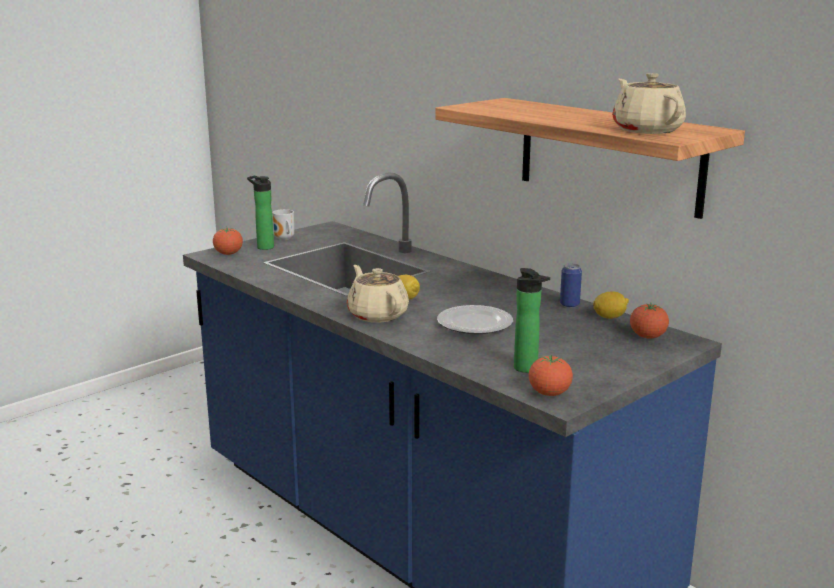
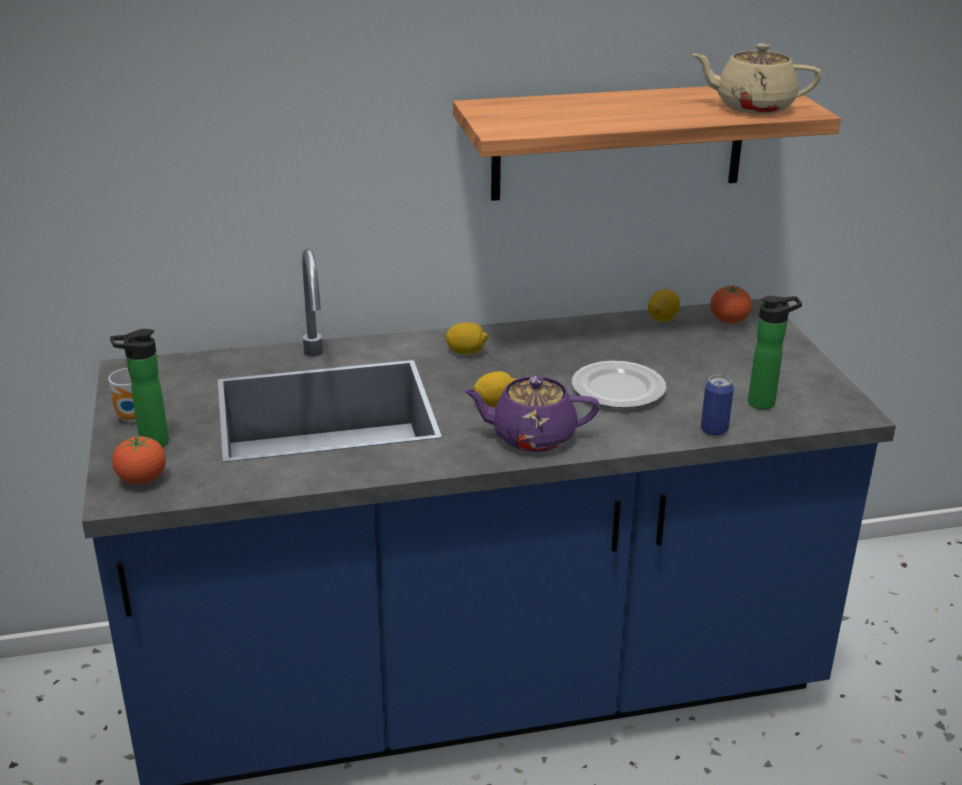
camera: 60 degrees left, 10 degrees up
(377, 315) = (531, 436): beige teapot -> purple teapot
(461, 279) = (466, 352): none -> lemon
(549, 394) = (831, 412): tomato -> none
(569, 305) = (609, 325): can -> can (714, 430)

